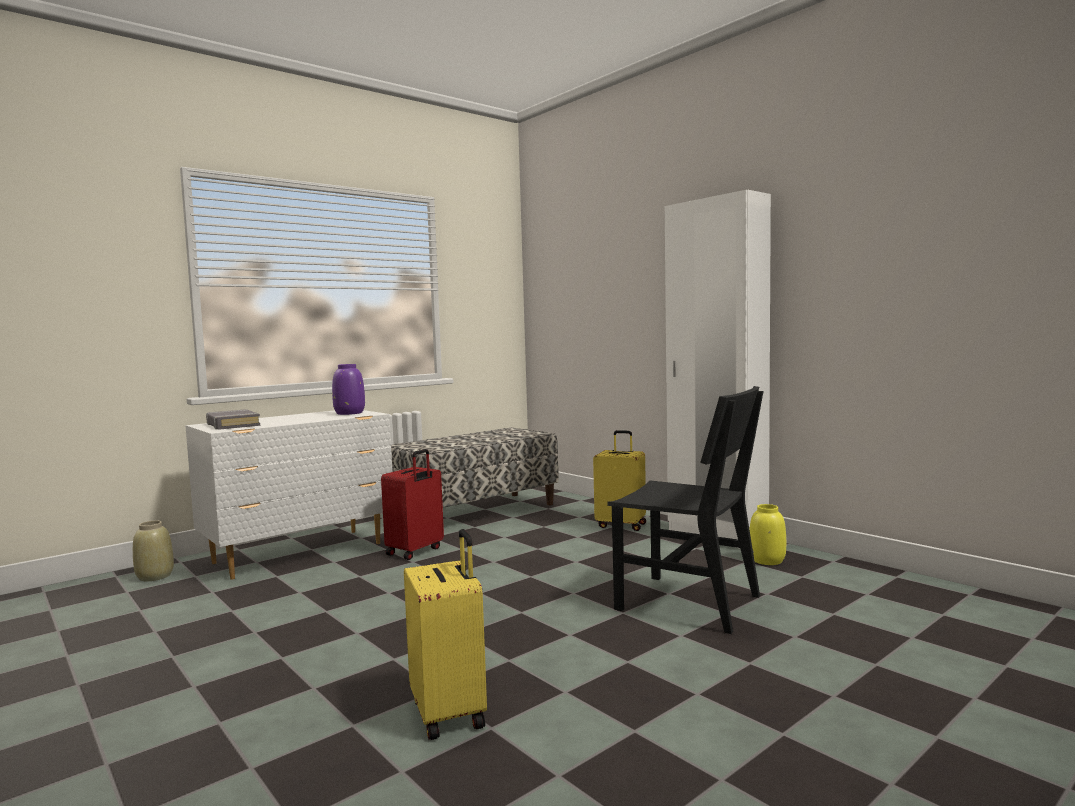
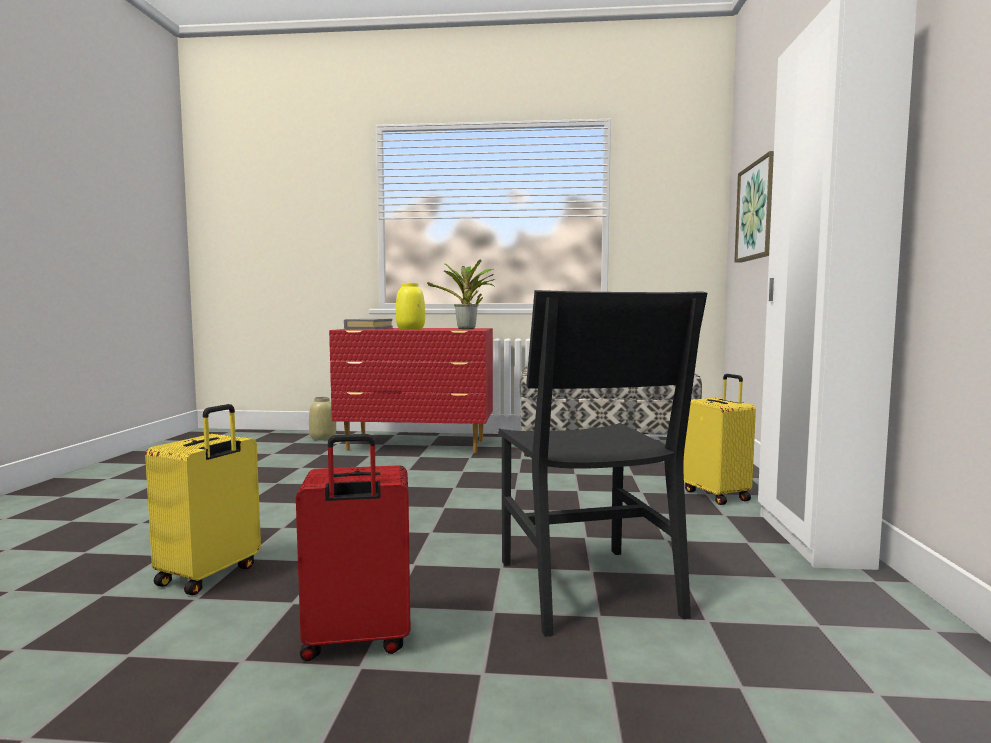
camera: 45 degrees right, 0 degrees up
(301, 553) = (417, 446): white dresser -> red dresser
(350, 413) = (467, 329): purple vase -> potted plant
(415, 551) = (483, 465): red suitcase -> red suitcase (357, 641)
(578, 296) = (758, 211): none -> picture
(767, 560) = (814, 588): yellow vase -> yellow vase (410, 329)

